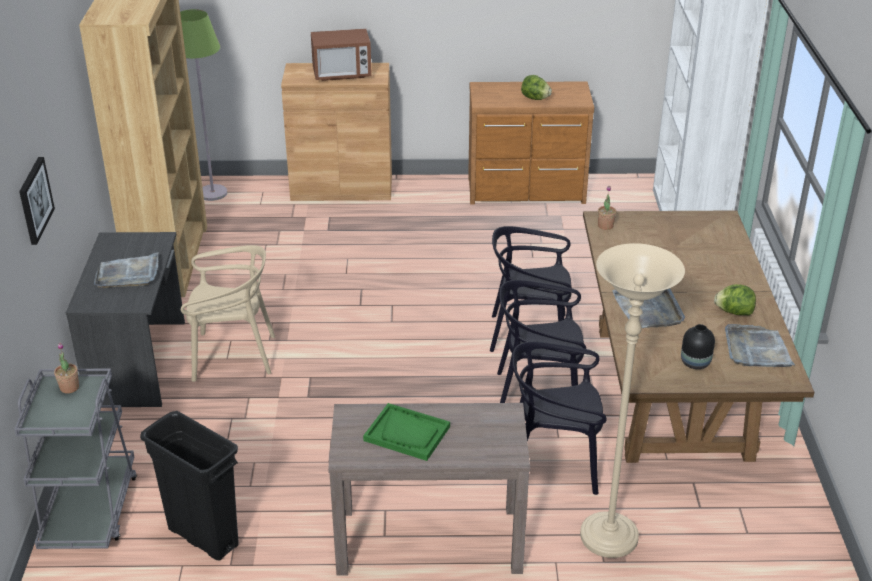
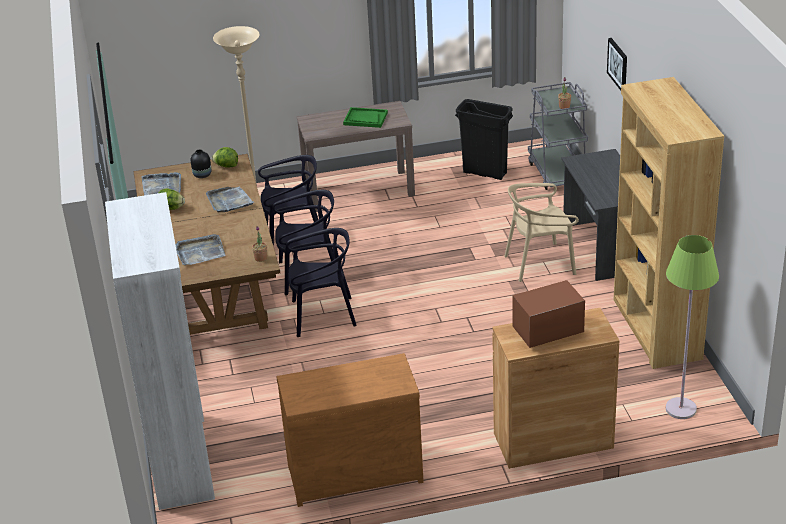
camera: 170 degrees right, 0 degrees up
(128, 274) = (599, 176): grey tray -> grey tray (200, 252)
(535, 98) = (340, 376): lettuce -> lettuce (226, 166)

